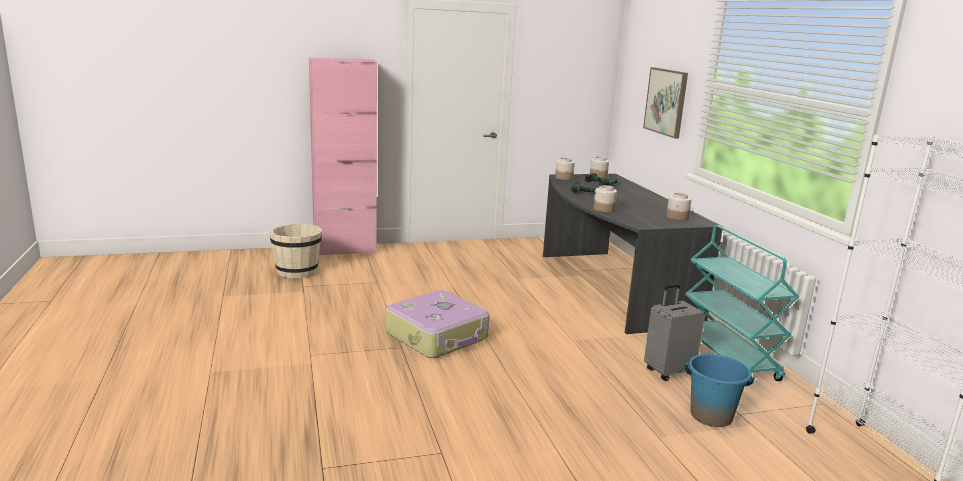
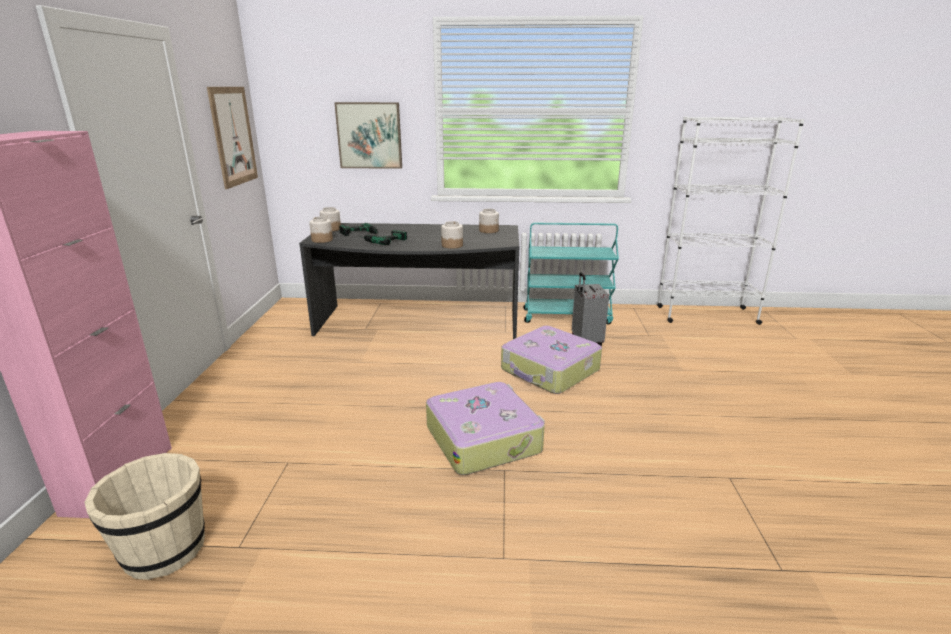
camera: 70 degrees left, 5 degrees up
(573, 85) = (233, 136): none -> picture
(576, 355) = (550, 371): none -> suitcase
(711, 416) = (651, 344): blue bucket -> none

